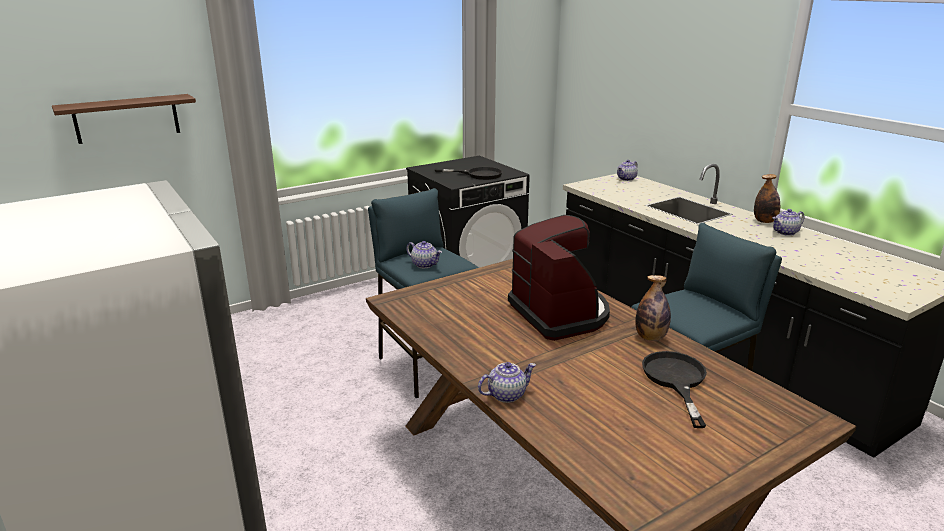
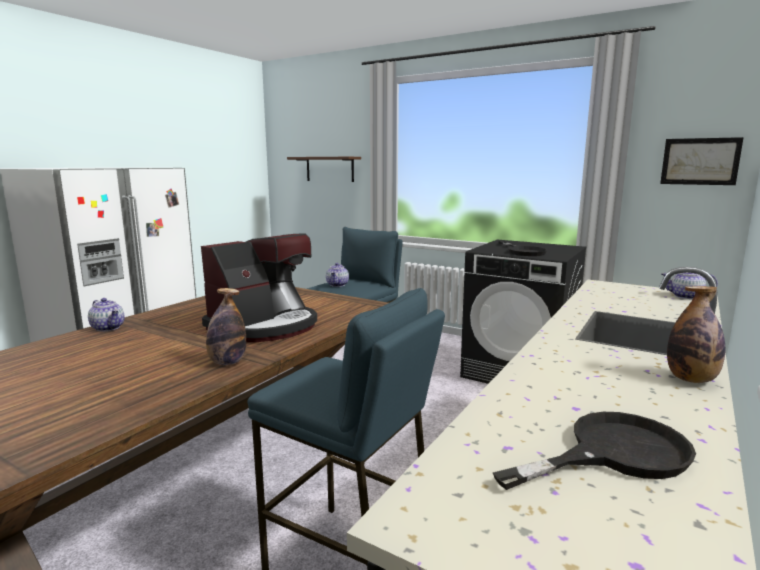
camera: 65 degrees right, 10 degrees down
(529, 70) = (700, 161): none -> picture
(676, 380) = (129, 380): black frying pan -> black frying pan (613, 453)
(785, 232) = (663, 397): teapot -> none

